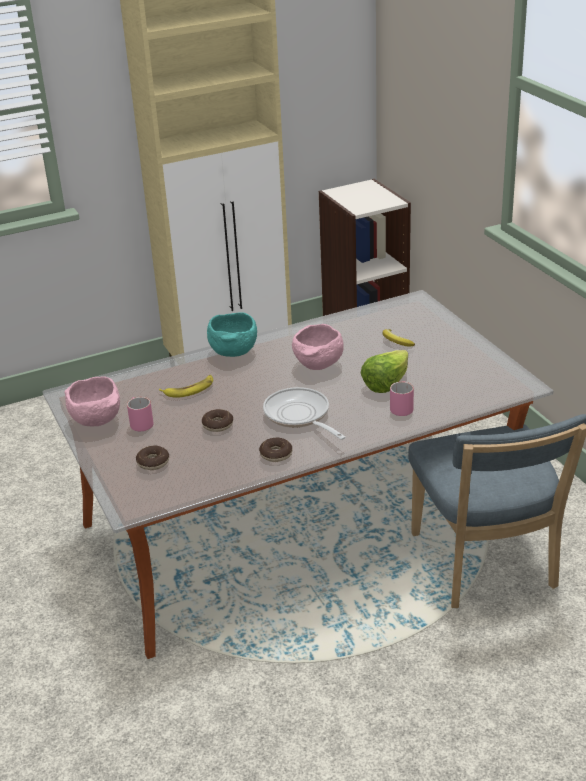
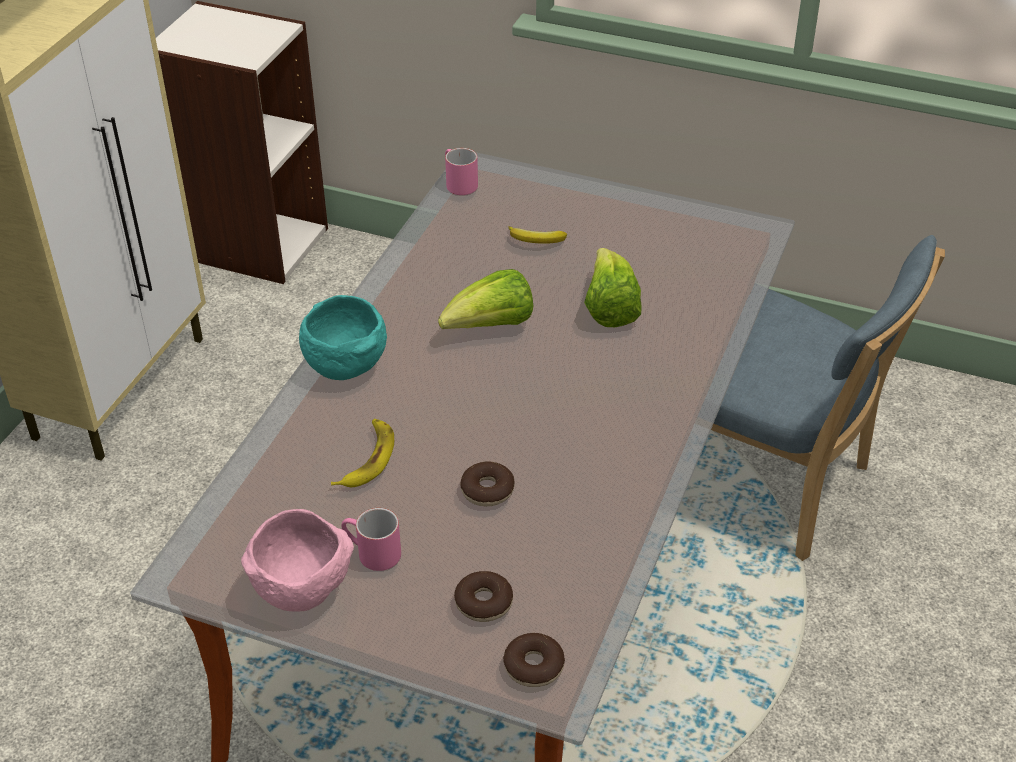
camera: 45 degrees left, 10 degrees up
(276, 454) = (624, 487): donut -> donut (534, 666)
(299, 416) = (573, 414): frying pan -> none
(318, 366) = (491, 327): pink bowl -> lettuce
(401, 407) = (671, 331): pink mug -> pink mug (457, 183)

